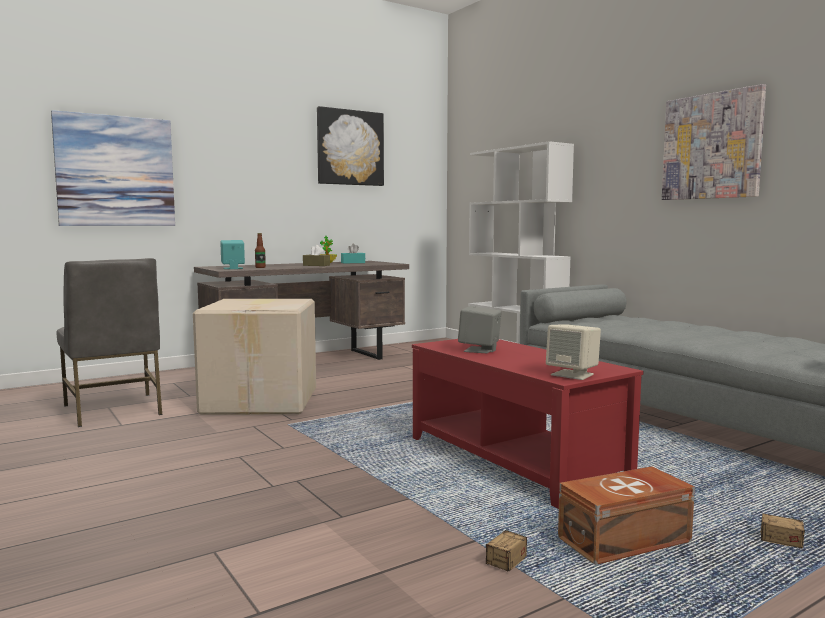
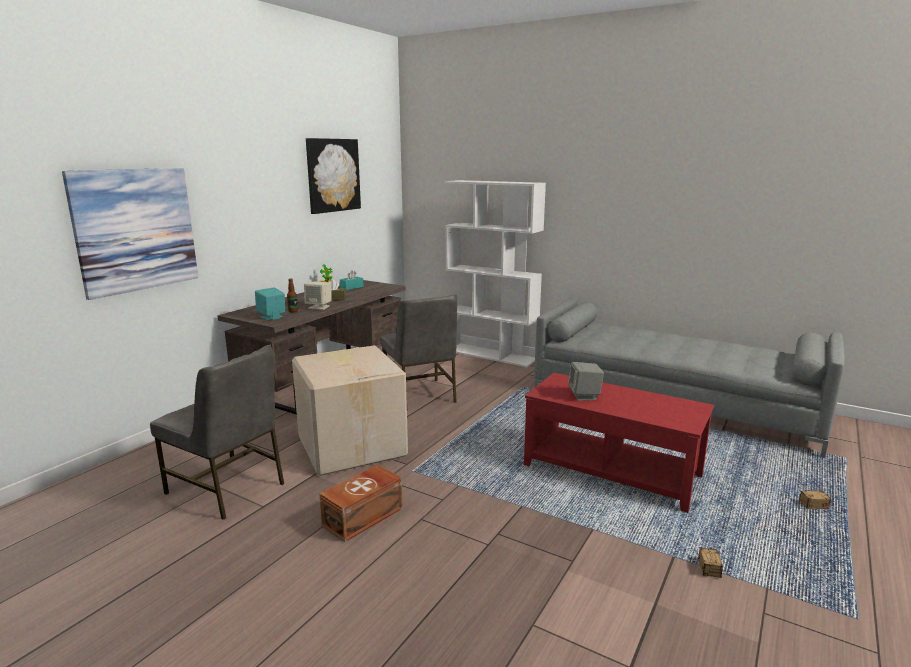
camera: 25 degrees left, 10 degrees up
(387, 378) = (420, 395): none -> grey chair
(573, 375) = (686, 419): beige speaker -> beige speaker (319, 307)
(627, 541) = (748, 530): brown storage box -> brown storage box (364, 517)
(712, 146) = (669, 201): picture -> none

